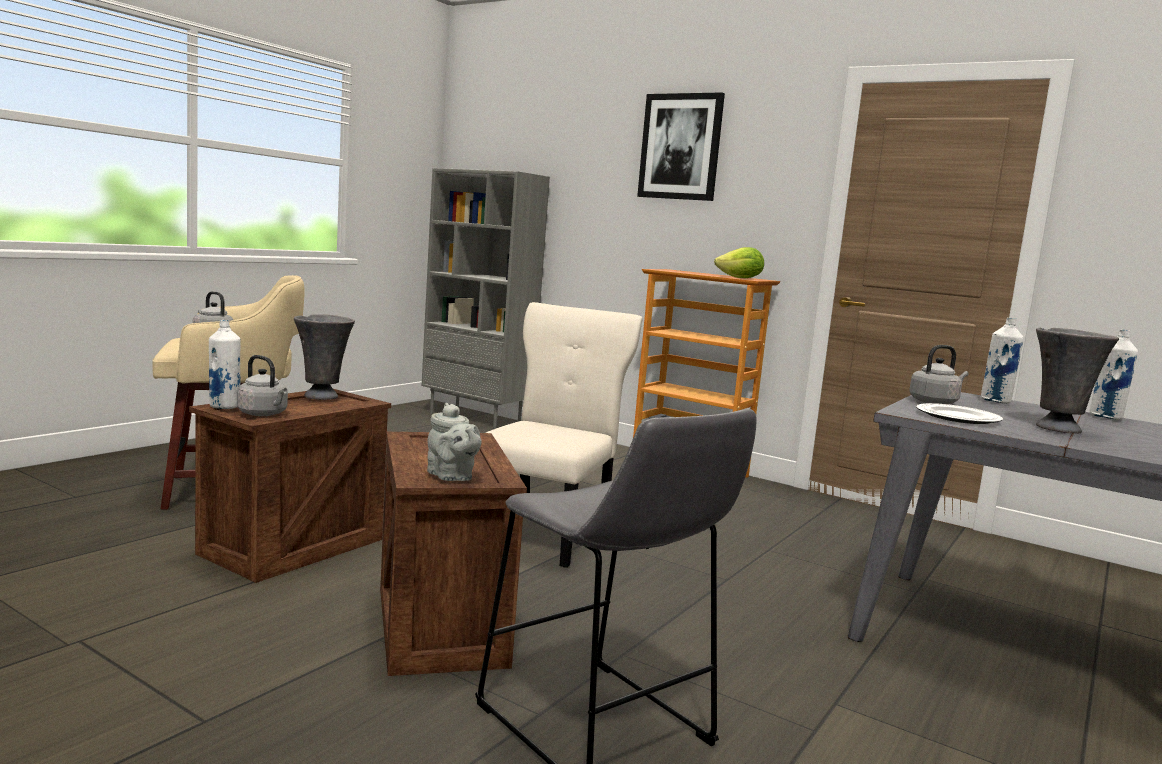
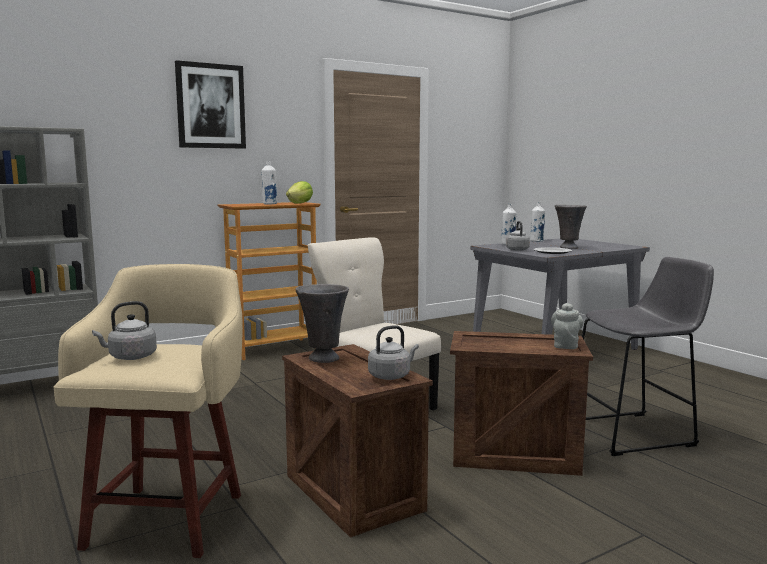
camera: 65 degrees left, 0 degrees up
(224, 406) = (357, 386): white bottle -> white bottle (269, 204)
(451, 477) = (565, 345): grey teapot -> grey teapot turned 60 degrees counterclockwise

